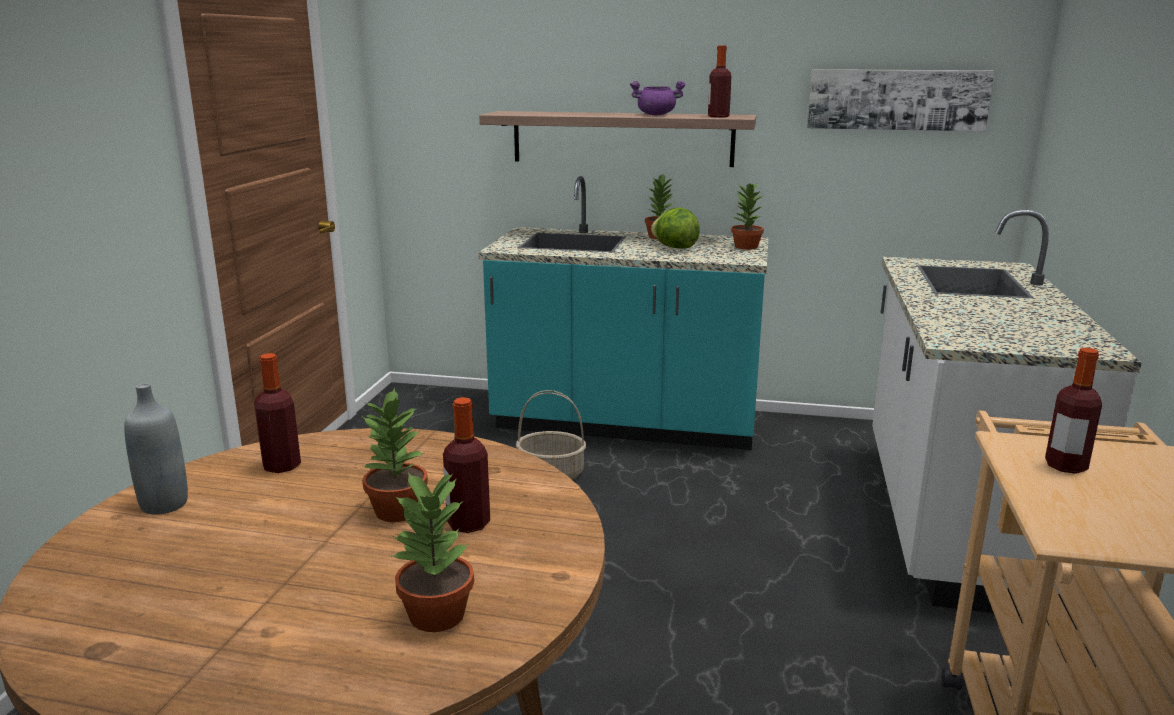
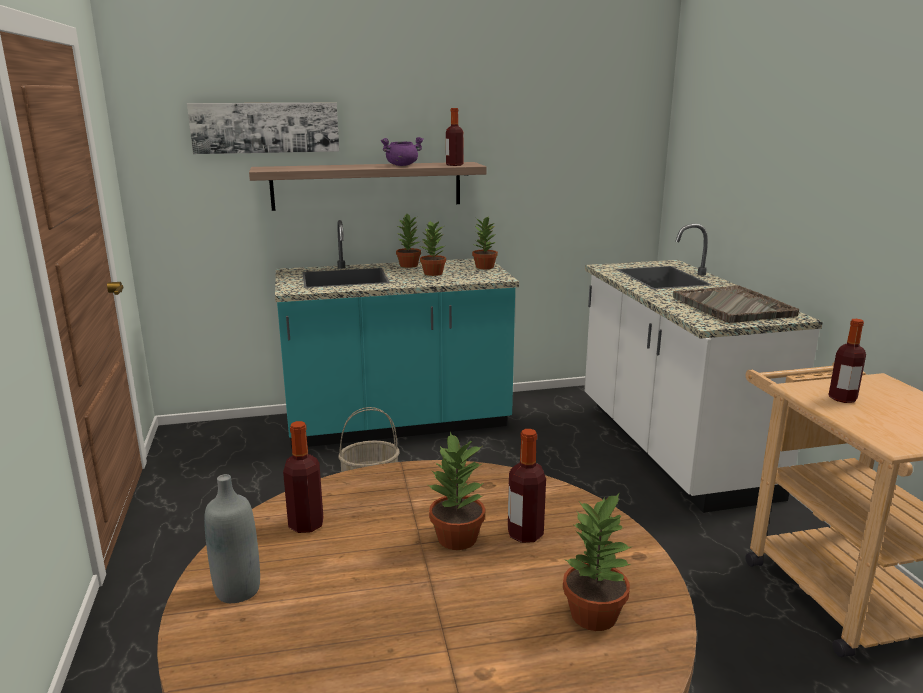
camera: 25 degrees left, 0 degrees up
(674, 247) = (433, 273): lettuce -> potted plant
(897, 99) = (574, 146): picture -> picture (265, 127)
(1021, 327) = (733, 306): none -> grey tray

